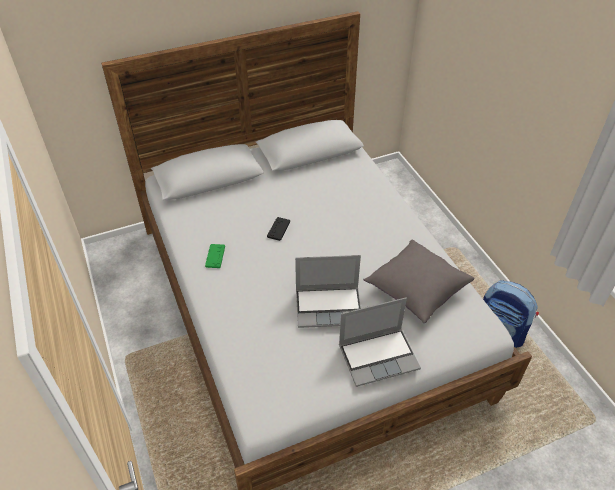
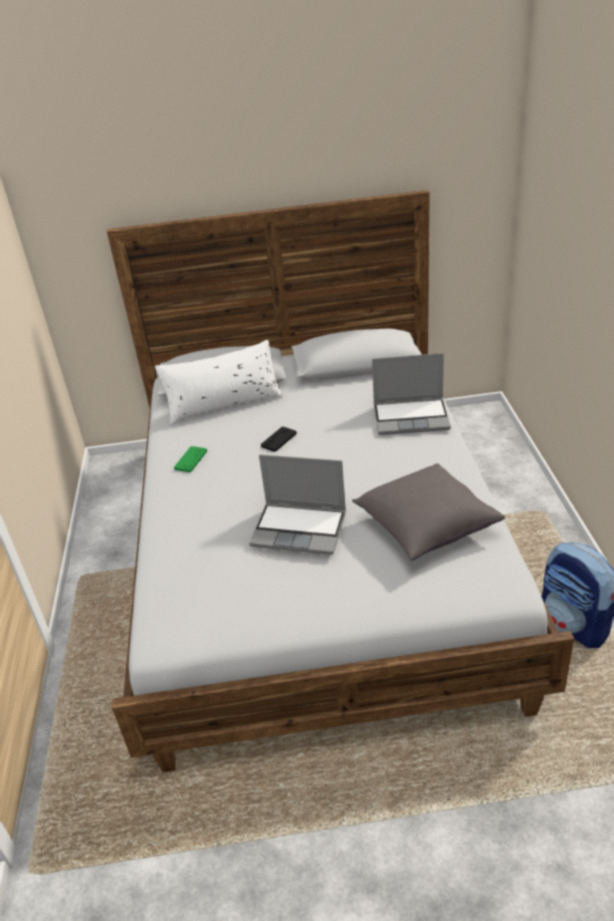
camera: 20 degrees right, 10 degrees down
(219, 199) = (223, 403): none -> white pillow
(379, 356) = (340, 594): laptop -> laptop (412, 417)

